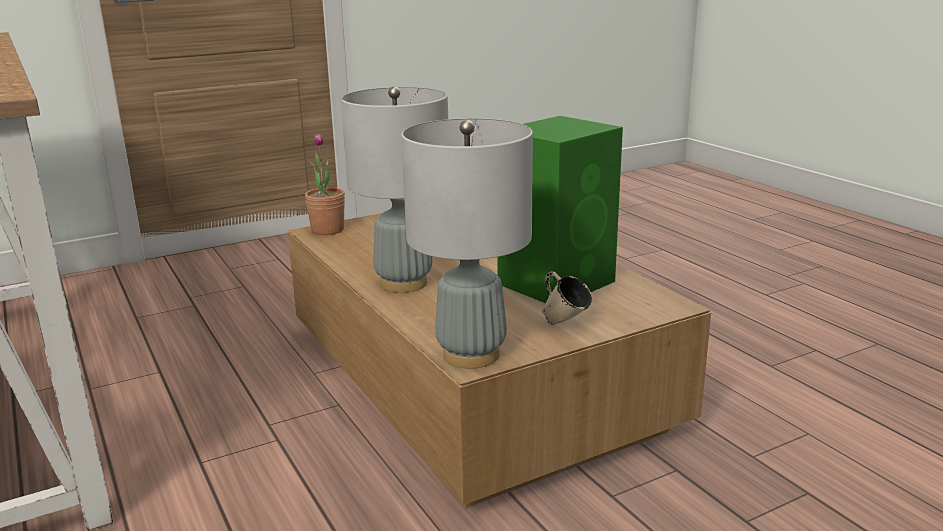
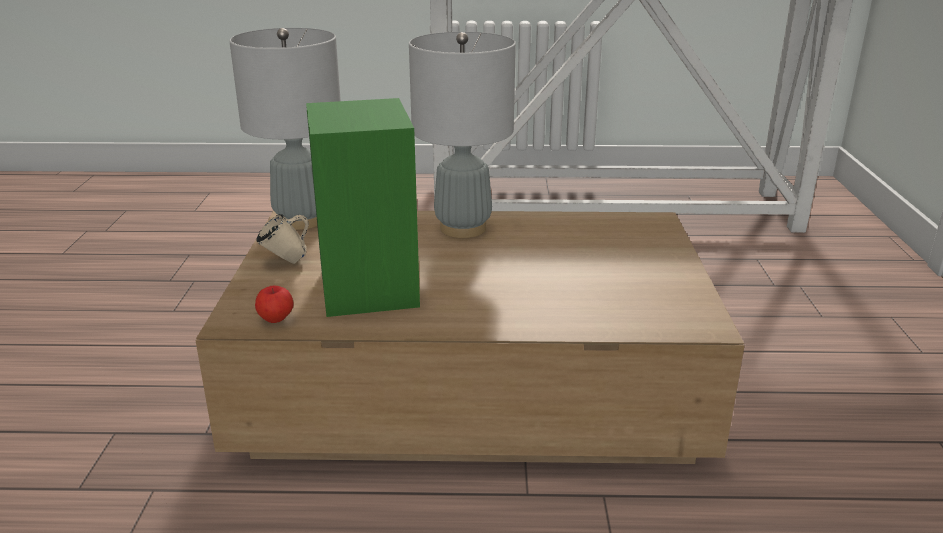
camera: 120 degrees right, 5 degrees up
(327, 230) = (654, 226): potted plant -> none
(645, 294) = (276, 319): none -> apple

